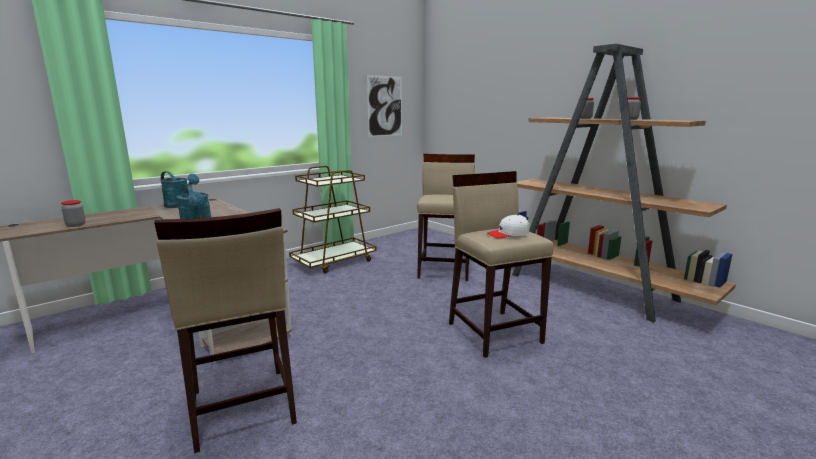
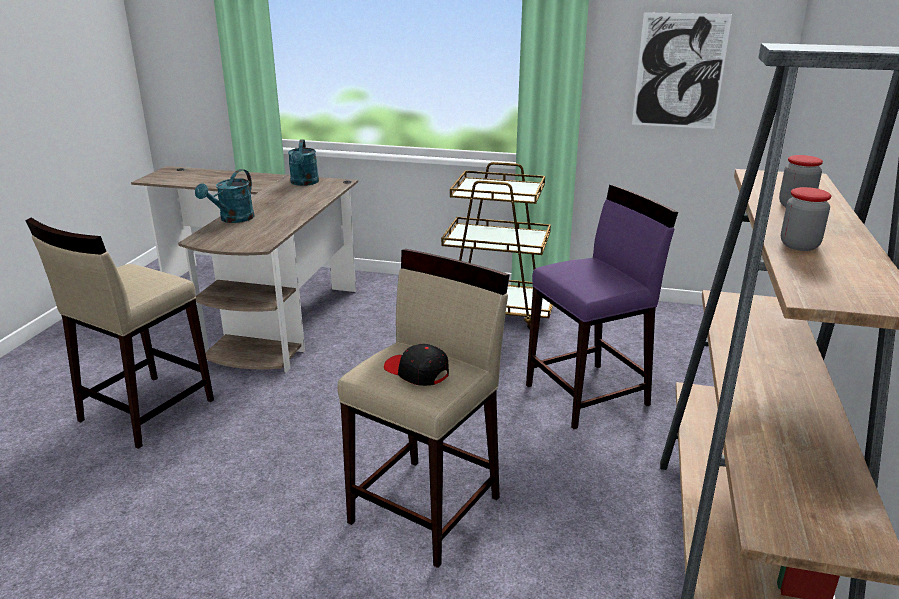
camera: 55 degrees right, 10 degrees up
(75, 225) = (198, 183): jar -> none
(445, 270) = (588, 395): beige stool -> purple stool
(508, 234) = (416, 372): white cap -> black cap

